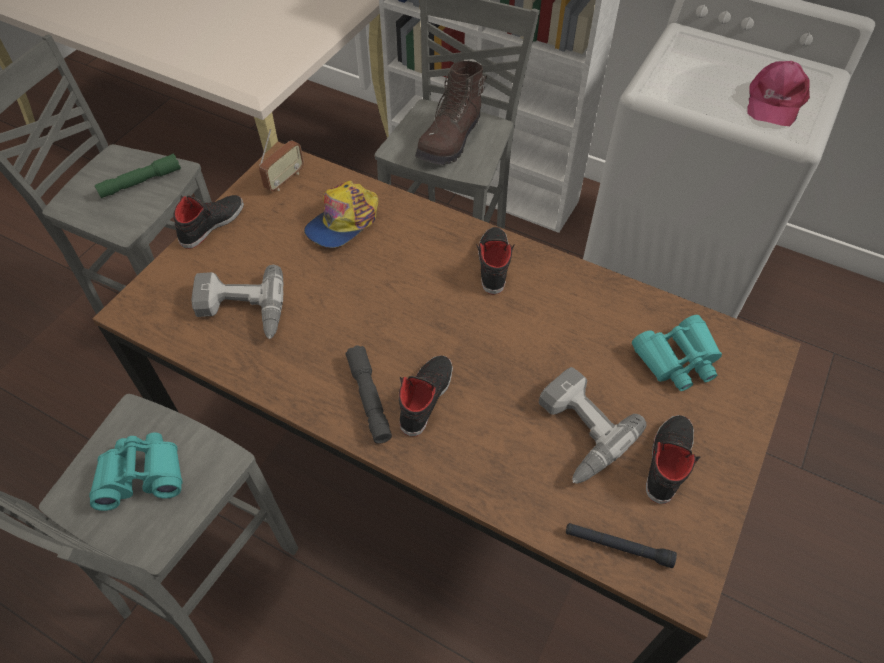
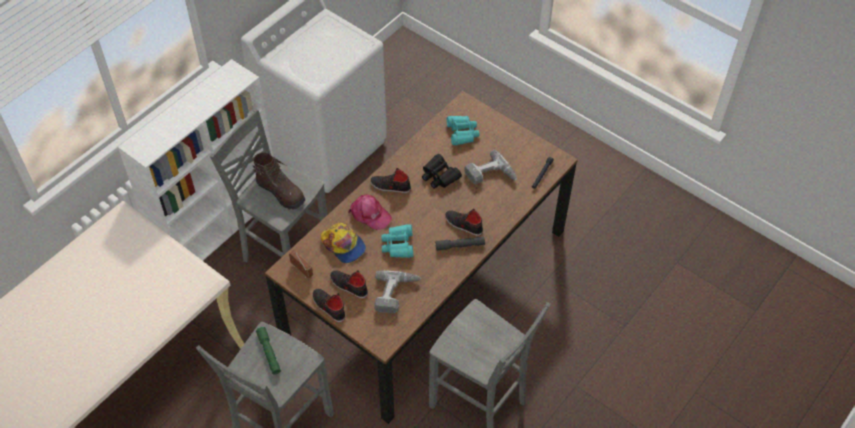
camera: 80 degrees left, 0 degrees up
(141, 475) = (477, 343): turquoise binoculars -> turquoise binoculars (398, 245)
(544, 336) = (439, 176): none -> black binoculars
(667, 460) = (509, 150): black shoe -> black shoe (348, 286)
(774, 101) = (340, 43): pink cap -> pink cap (369, 214)

